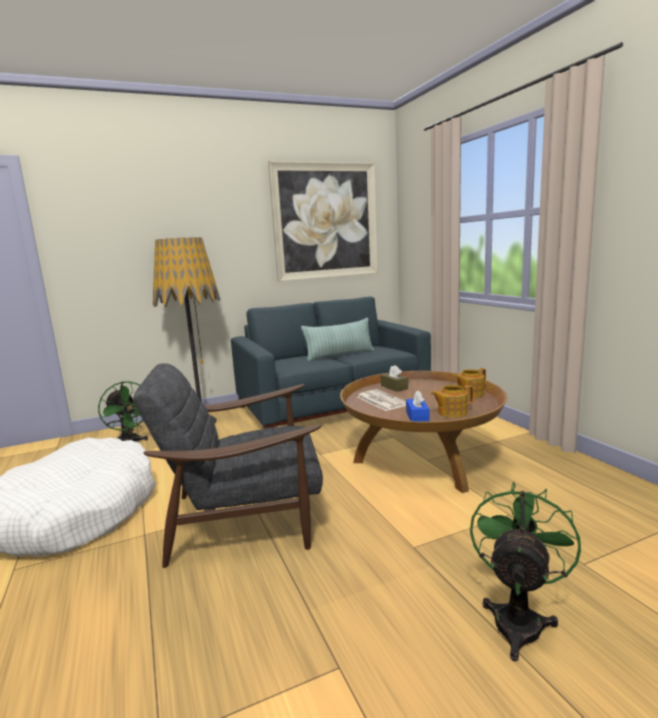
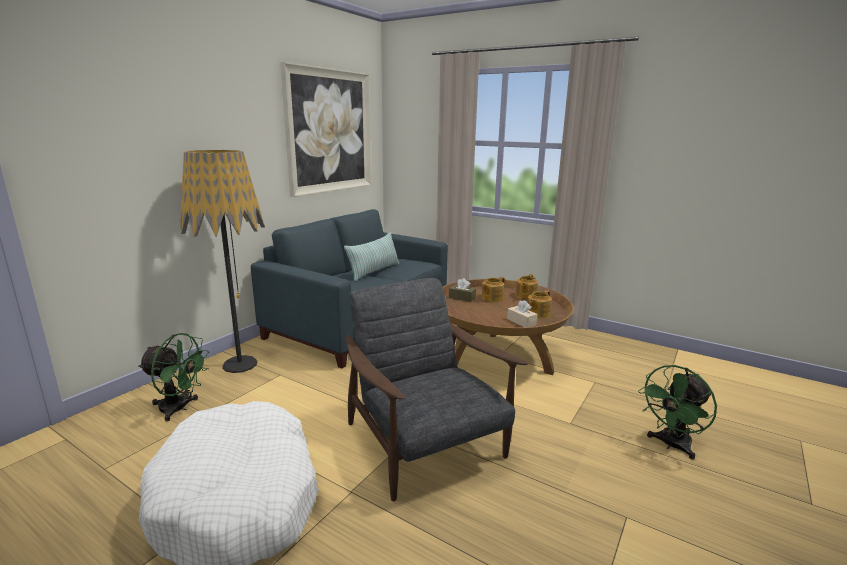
camera: 35 degrees left, 5 degrees up
(246, 518) = (425, 443): grey armchair -> grey armchair turned 105 degrees clockwise
(381, 400) = (472, 312): newspaper -> none
(417, 417) = (521, 322): blue tissue box -> beige tissue box
(425, 391) = (491, 298): none -> teapot
(518, 618) = (671, 445): green fan -> green fan turned 120 degrees counterclockwise

